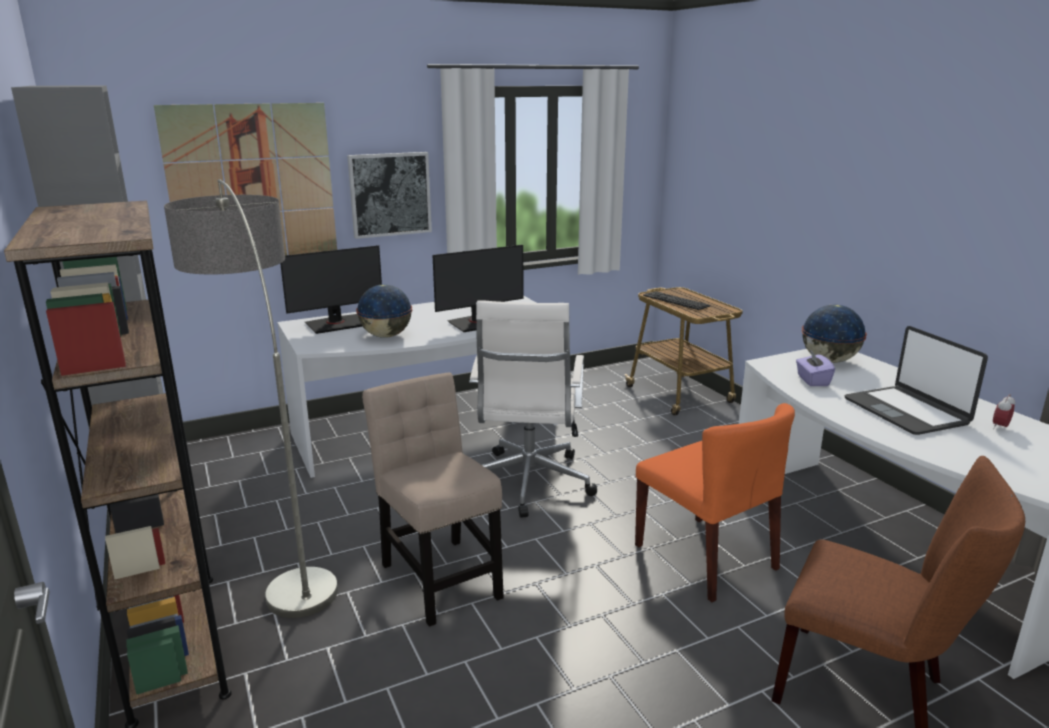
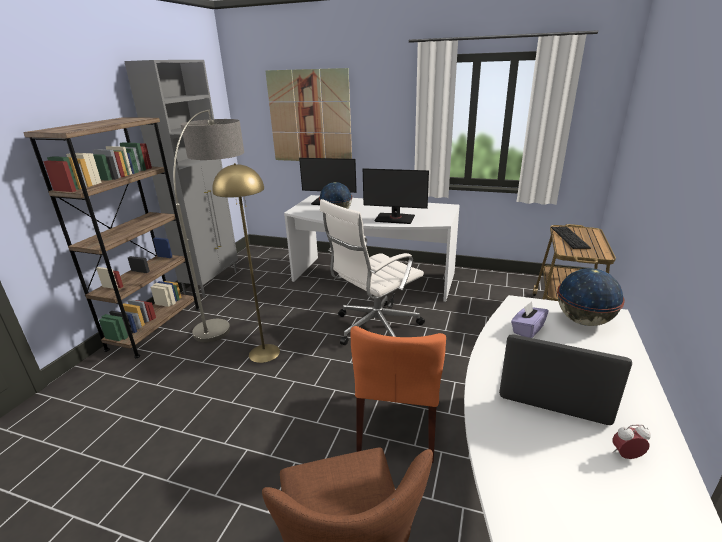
camera: 45 degrees right, 5 degrees up
(390, 194) = (385, 128): picture -> none
(439, 576) = (264, 353): beige chair -> yellow floor lamp
(906, 411) = (554, 390): laptop -> laptop turned 90 degrees clockwise

